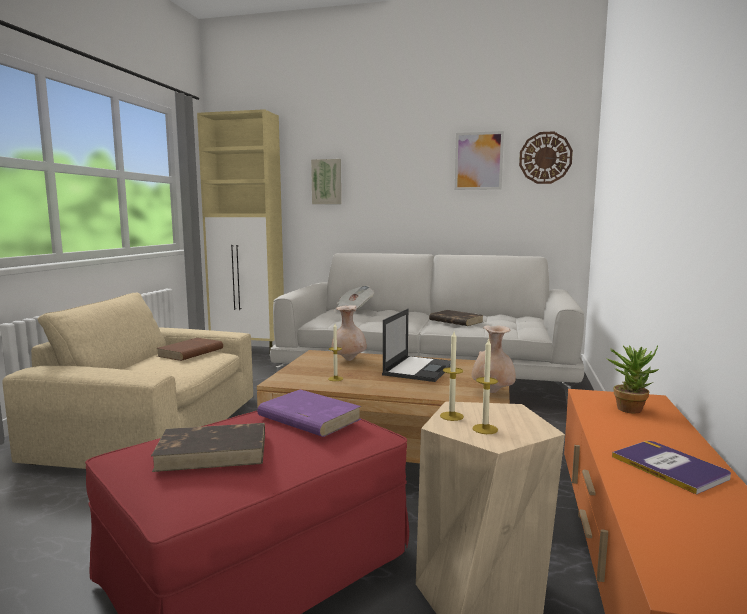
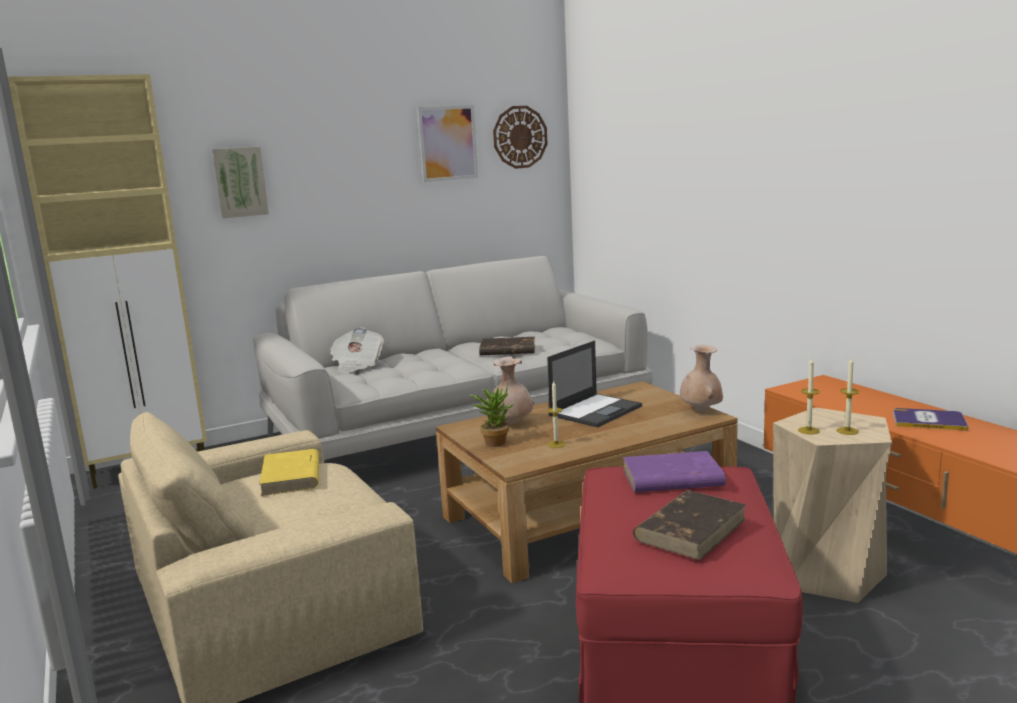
camera: 40 degrees left, 5 degrees up
(190, 352) = (291, 477): brown book -> yellow book
(419, 369) = (596, 410): laptop -> laptop turned 60 degrees clockwise
(629, 408) = (829, 390): potted plant -> potted plant (494, 441)

